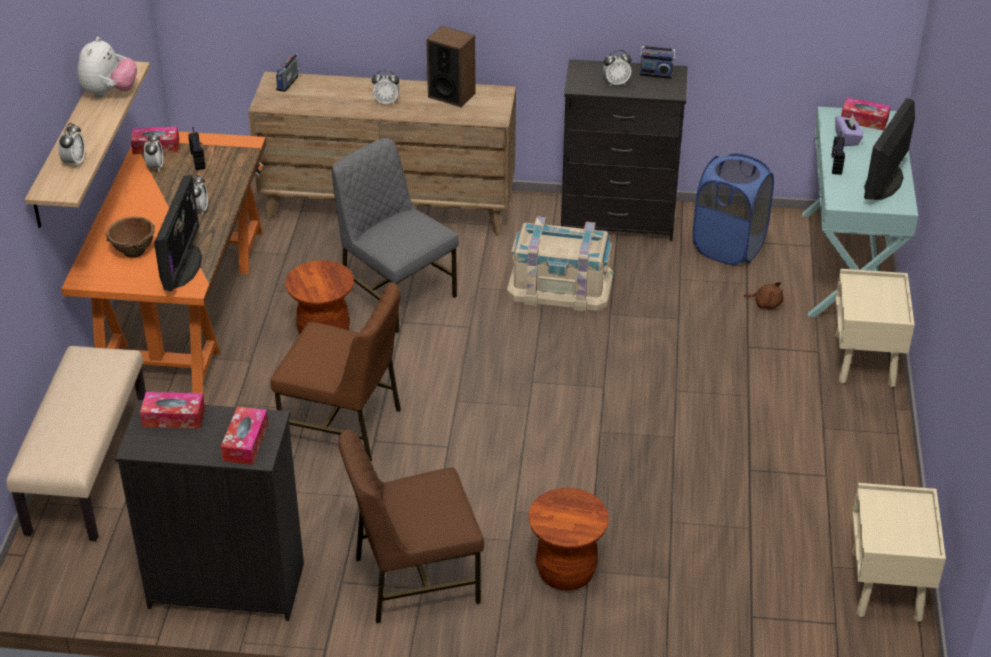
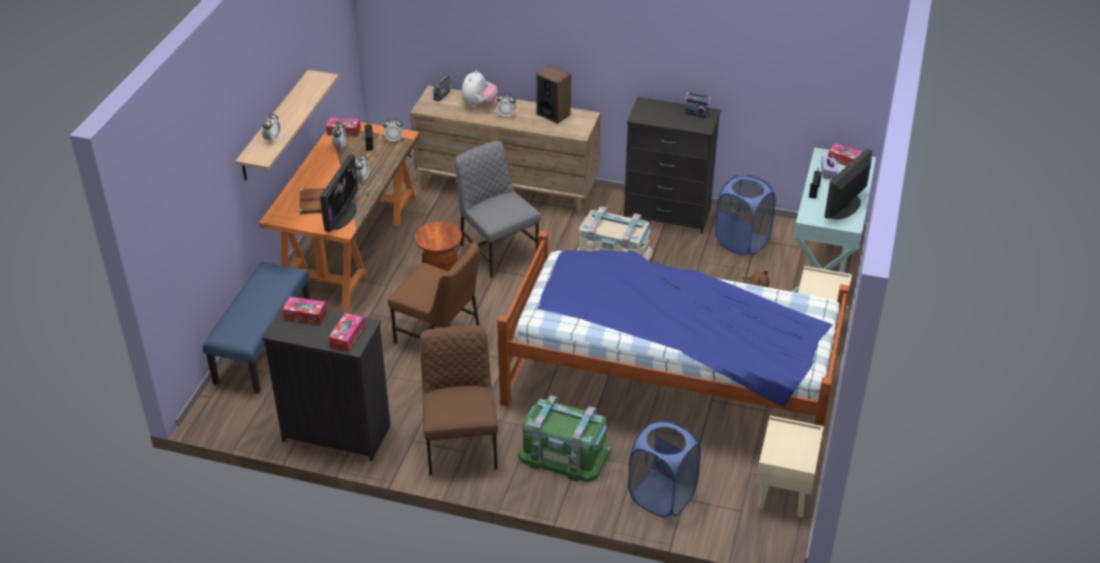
camera: 10 degrees right, 0 degrees up
(87, 469) = (263, 346): beige bench -> blue bench
(109, 93) = (306, 93): plush toy -> plush toy (479, 104)
(133, 251) = (312, 202): brown bowl -> brown book
(414, 579) = (461, 444): brown chair -> brown chair turned 90 degrees clockwise
(566, 572) = (564, 453): brown stool -> green storage box
(616, 83) = (665, 117): alarm clock -> alarm clock (394, 139)
(686, 456) = (669, 385): none -> bed
(720, 618) = (661, 497): none -> blue laundry basket

